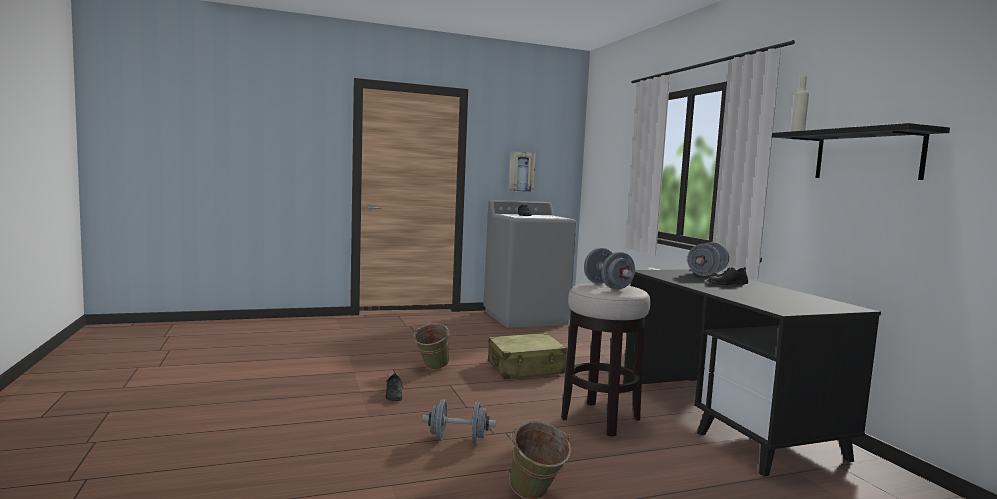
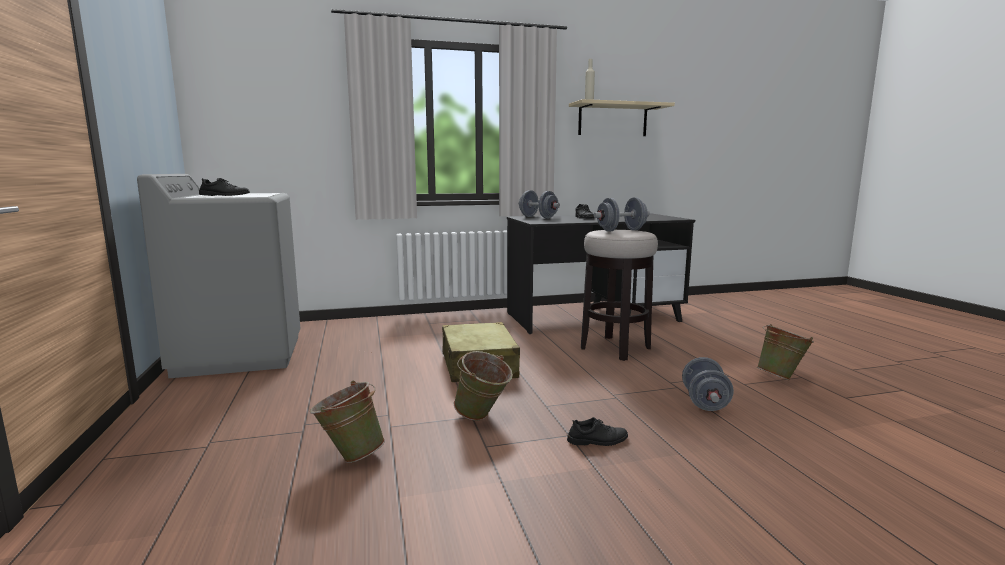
camera: 85 degrees left, 5 degrees up
(390, 346) = (350, 455): none -> green bucket
(521, 171) = (143, 121): picture -> none
(867, 155) = (612, 120): black shelf -> beige shelf

